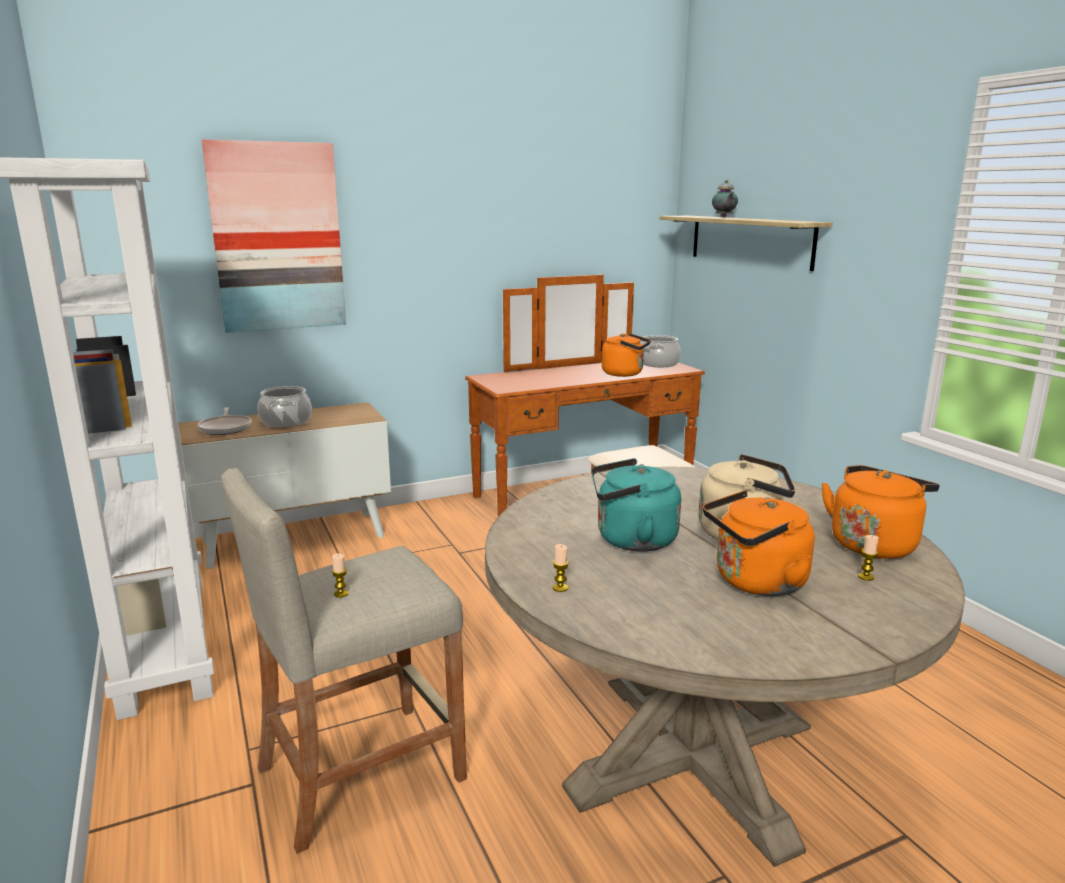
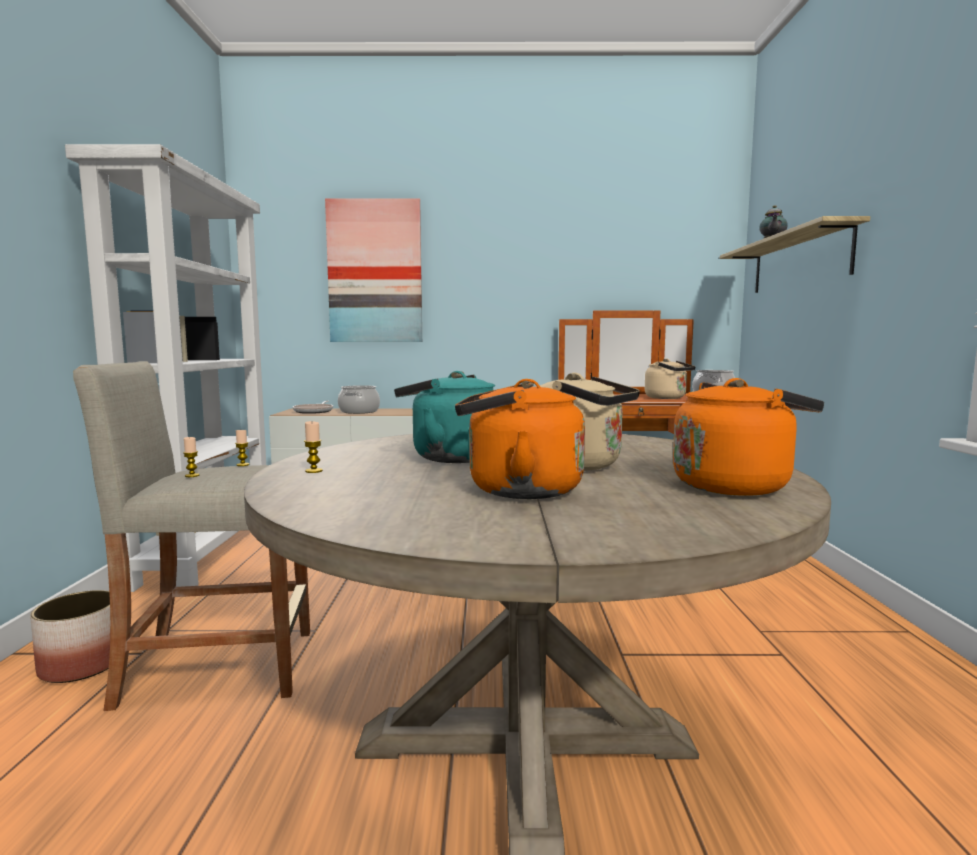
camera: 25 degrees right, 10 degrees down
(200, 818) = (81, 665): none -> planter
(625, 374) = (668, 398): orange kettle -> beige kettle
(865, 577) = (669, 503): candle -> candle (243, 465)

